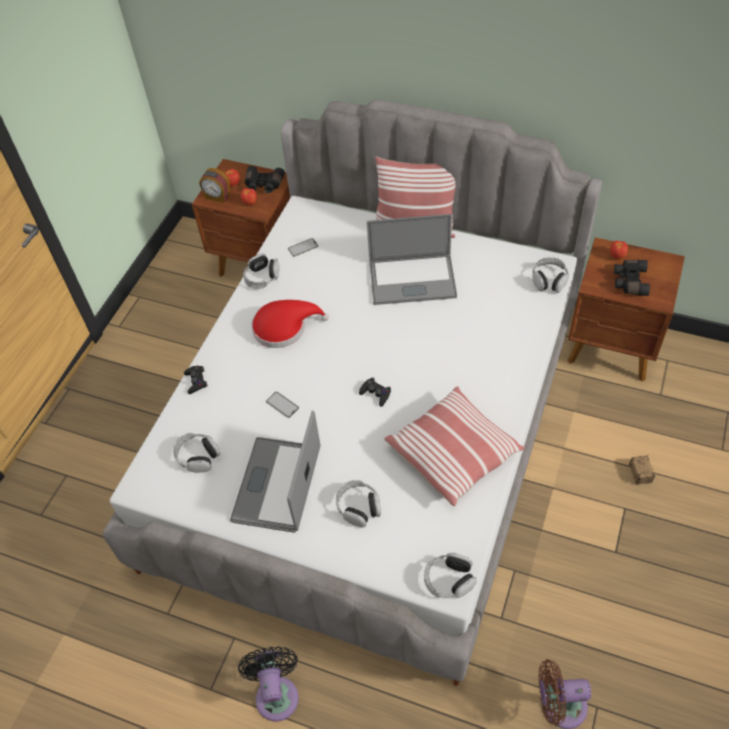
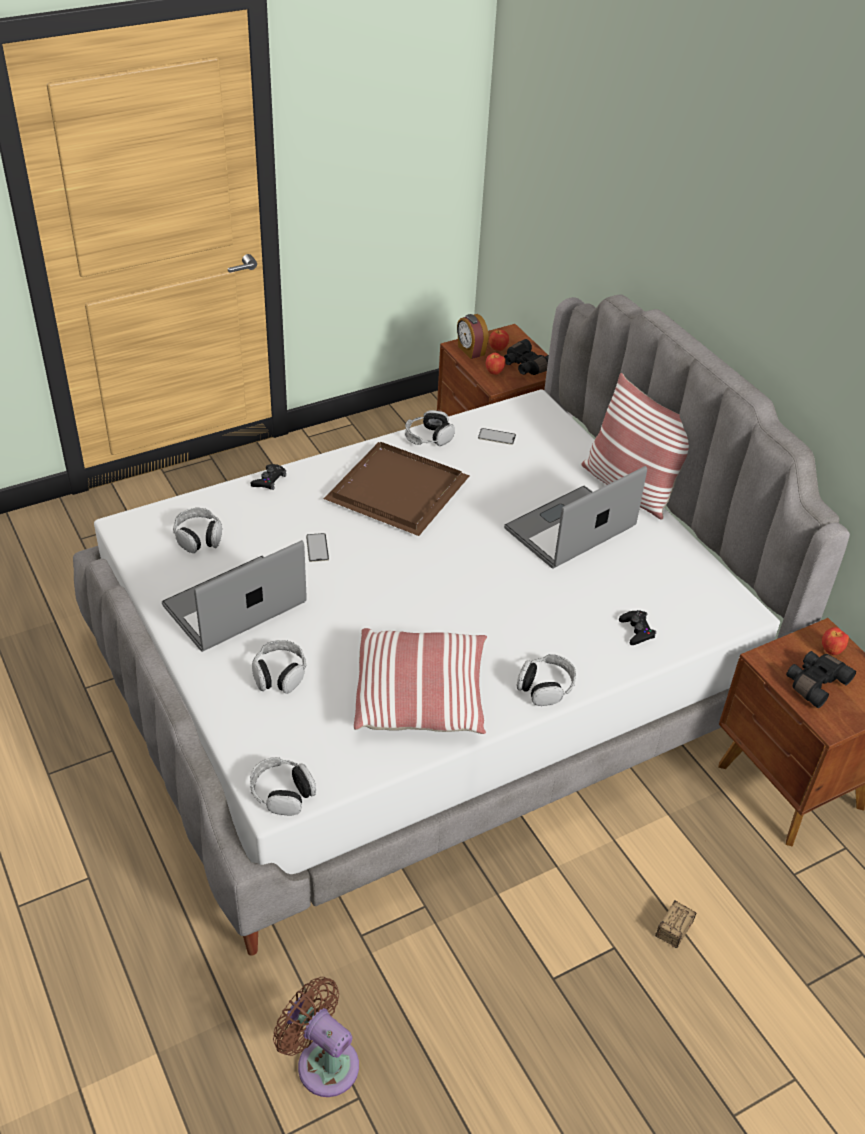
camera: 35 degrees right, 10 degrees down
(276, 693) = (93, 823): black fan -> none
(284, 327) = (396, 489): red hat -> brown tray
(375, 393) = (411, 597): black game controller -> black game controller (637, 630)
(412, 279) = (570, 528): laptop -> laptop turned 105 degrees clockwise
(549, 280) = (718, 621): headphones -> headphones (545, 686)

